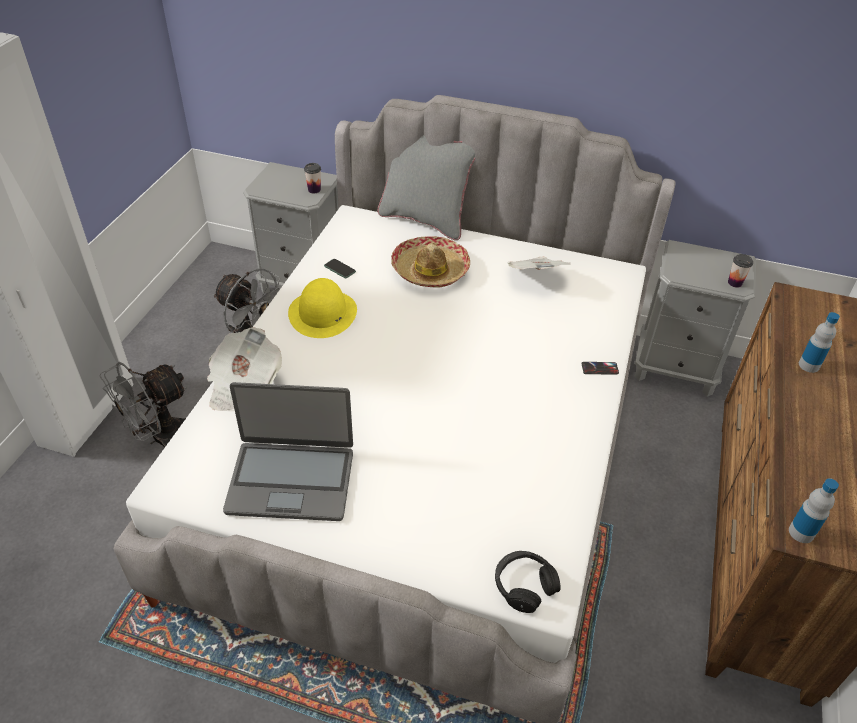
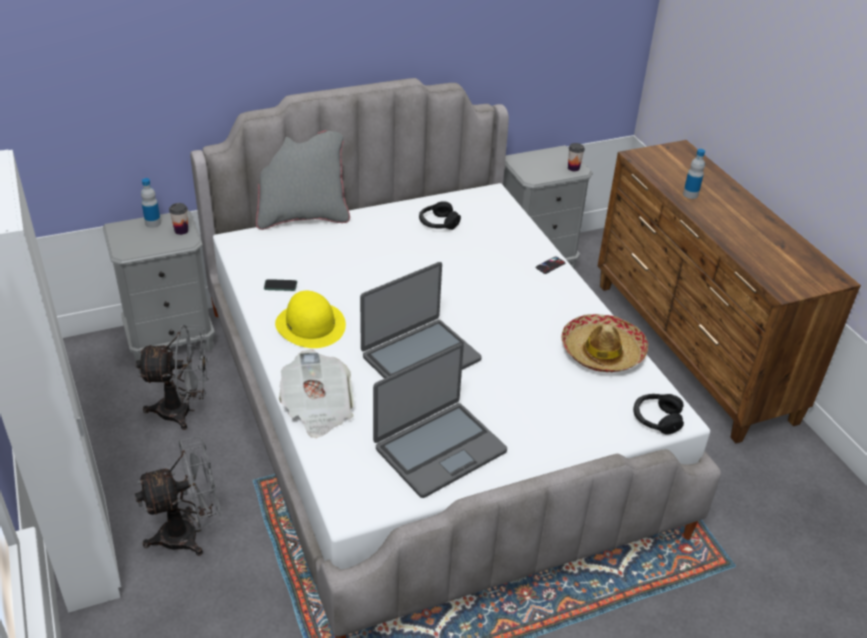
camera: 40 degrees left, 5 degrees down
(160, 439) = (189, 533): grey fan -> grey fan turned 120 degrees counterclockwise
(374, 389) = (420, 357): none -> laptop
(430, 270) = (354, 253): hat -> hat (602, 352)
(536, 277) = (438, 223): newspaper -> black headphones
(801, 532) = (784, 288): bottle -> bottle (153, 223)

